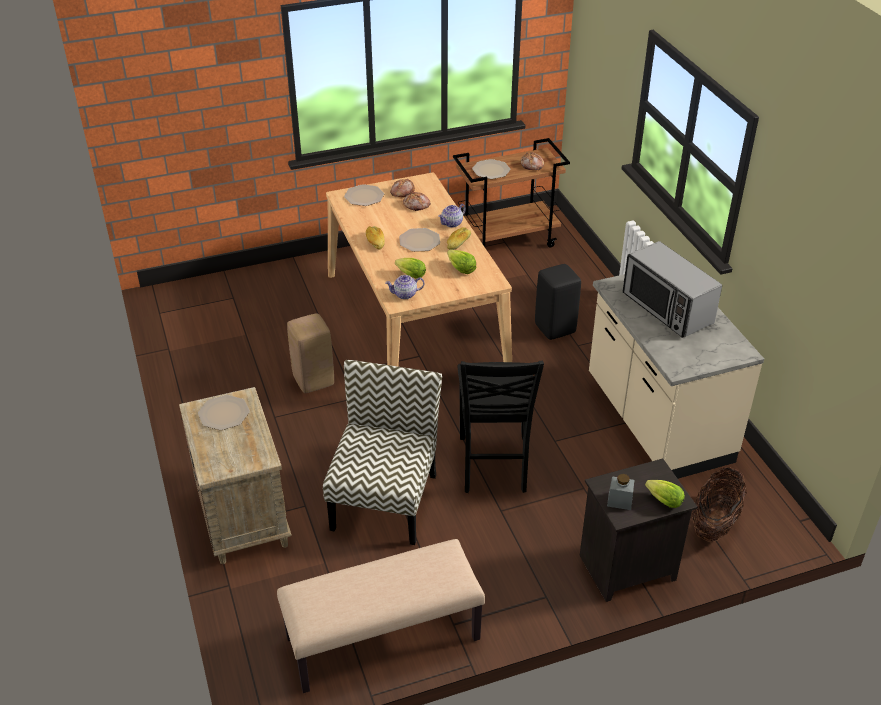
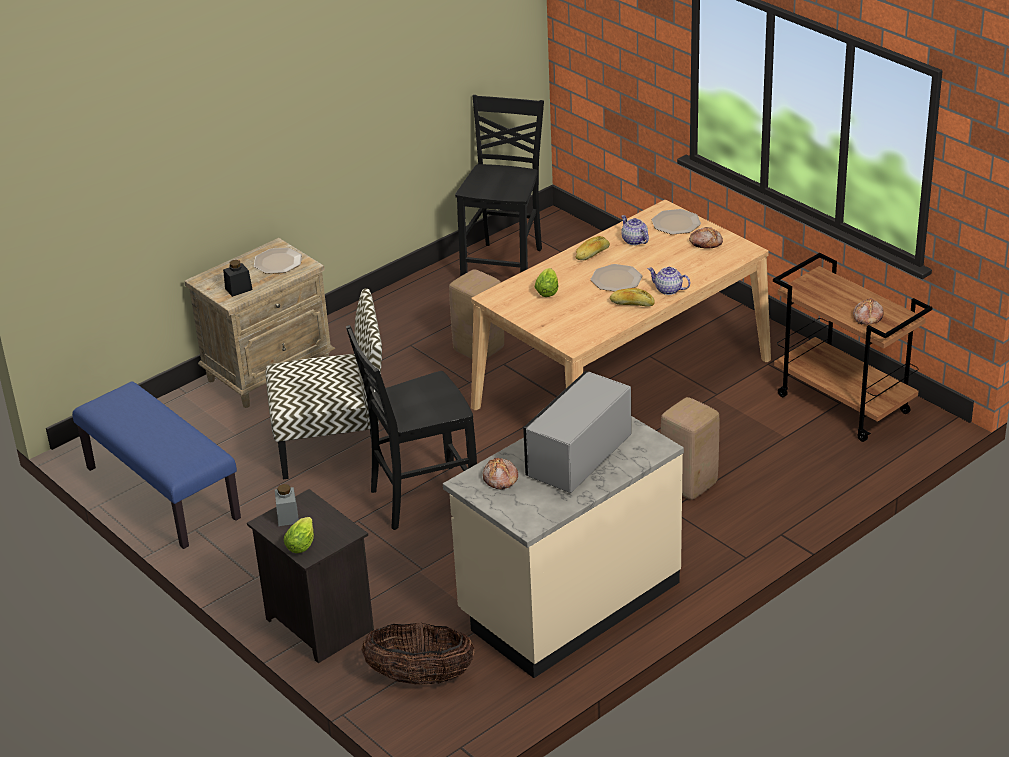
camera: 70 degrees right, 5 degrees down
(204, 334) = (505, 264): none -> black chair
(249, 449) = (238, 289): none -> black jar
(382, 639) = (161, 493): beige bench -> blue bench
(405, 294) = (510, 297): teapot -> teapot (634, 241)
(417, 205) = (686, 259): bread -> bread (500, 479)
(460, 269) = (582, 318): lettuce -> none
(491, 170) = (827, 291): plate -> none
(556, 329) = (689, 485): black stool -> beige stool

